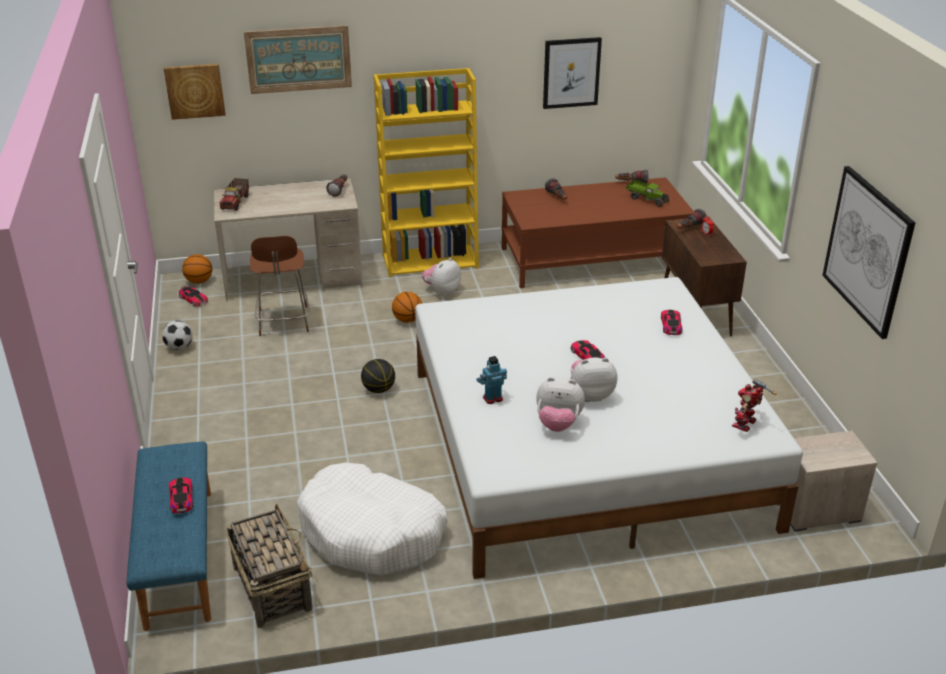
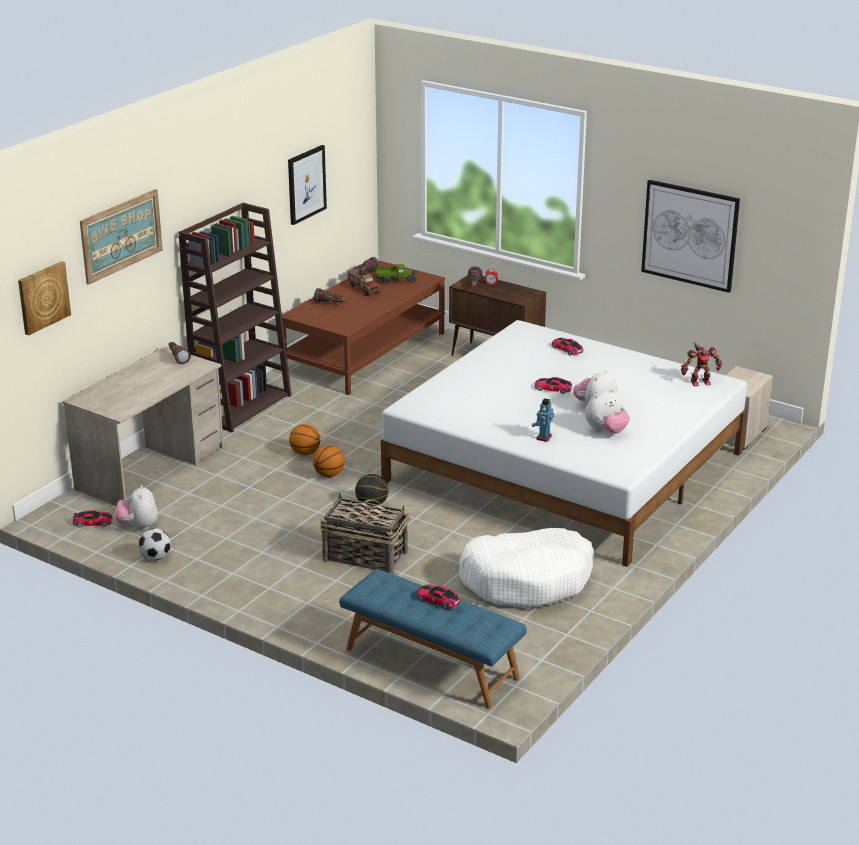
camera: 45 degrees left, 5 degrees down
(199, 281) = (68, 508): basketball -> basketball (328, 475)
(236, 202) = (107, 401): toy truck -> toy truck (364, 289)
(272, 587) = (522, 641): basket -> basket (364, 556)
(283, 322) = (208, 500): brown stool -> none
(431, 260) = (242, 406): yellow bookcase -> brown bookcase
(442, 291) = (293, 423): plush toy -> plush toy (138, 526)
(746, 424) = (699, 381): toy robot -> toy robot turned 90 degrees counterclockwise

